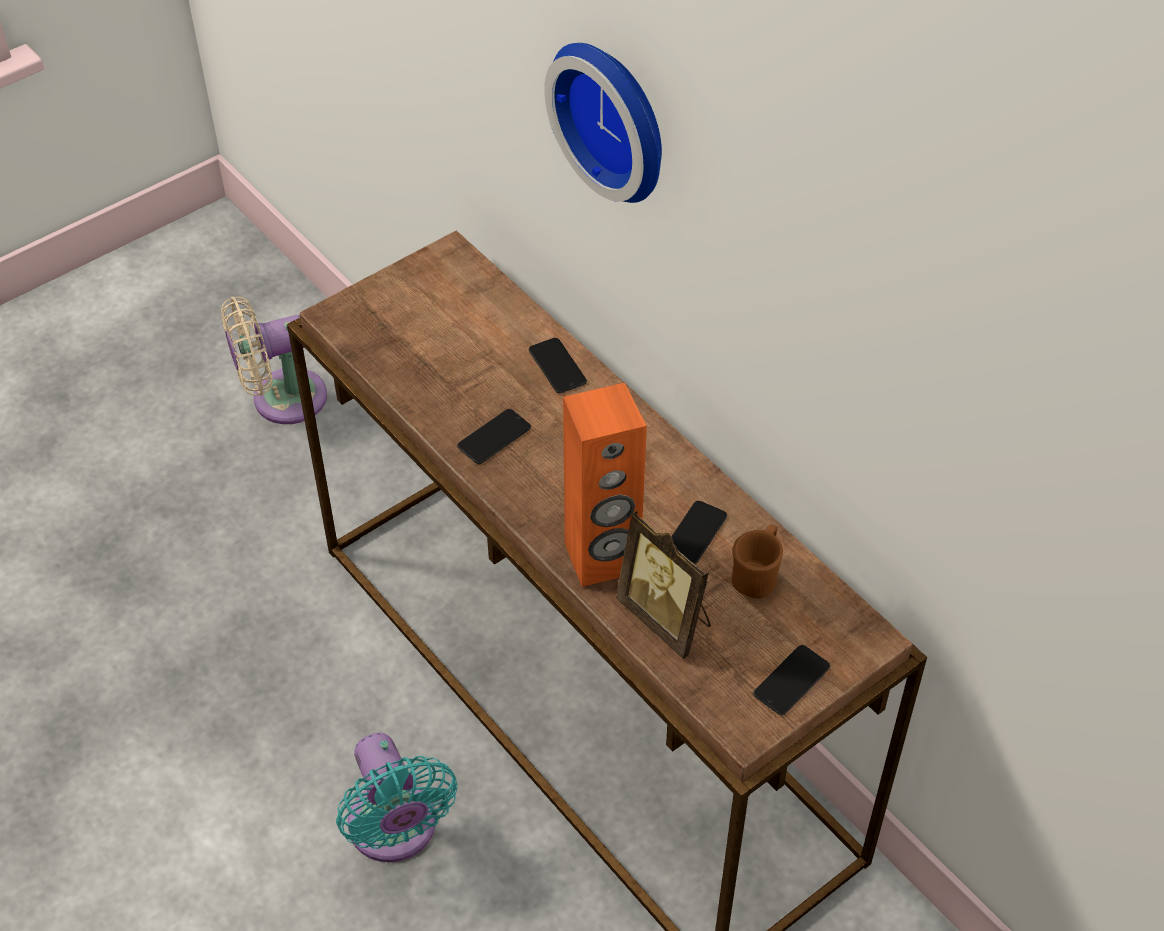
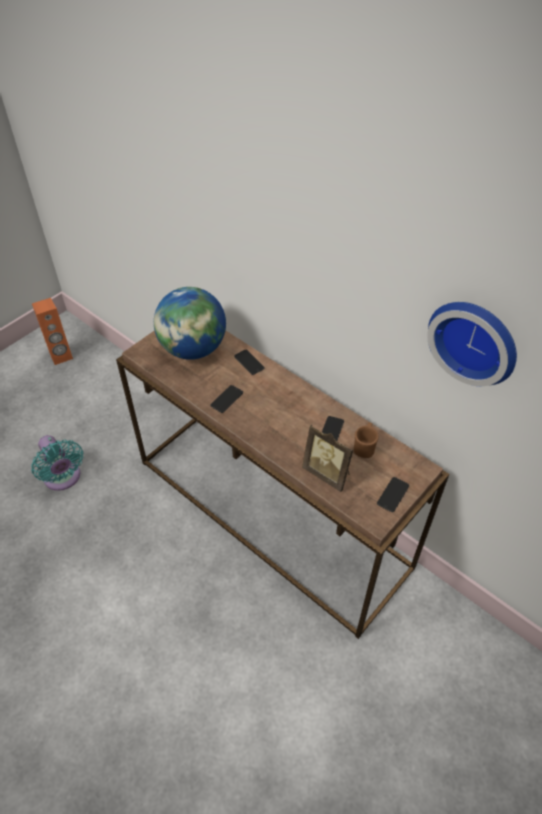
camera: 10 degrees left, 0 degrees up
(281, 399) = (108, 397): beige fan -> none
(395, 831) = (197, 589): turquoise fan -> turquoise fan (63, 478)
(447, 323) = (193, 349): none -> globe
(602, 558) = (291, 449): orange speaker -> orange speaker (61, 356)
(616, 117) = (271, 238): wall clock -> wall clock (475, 339)

